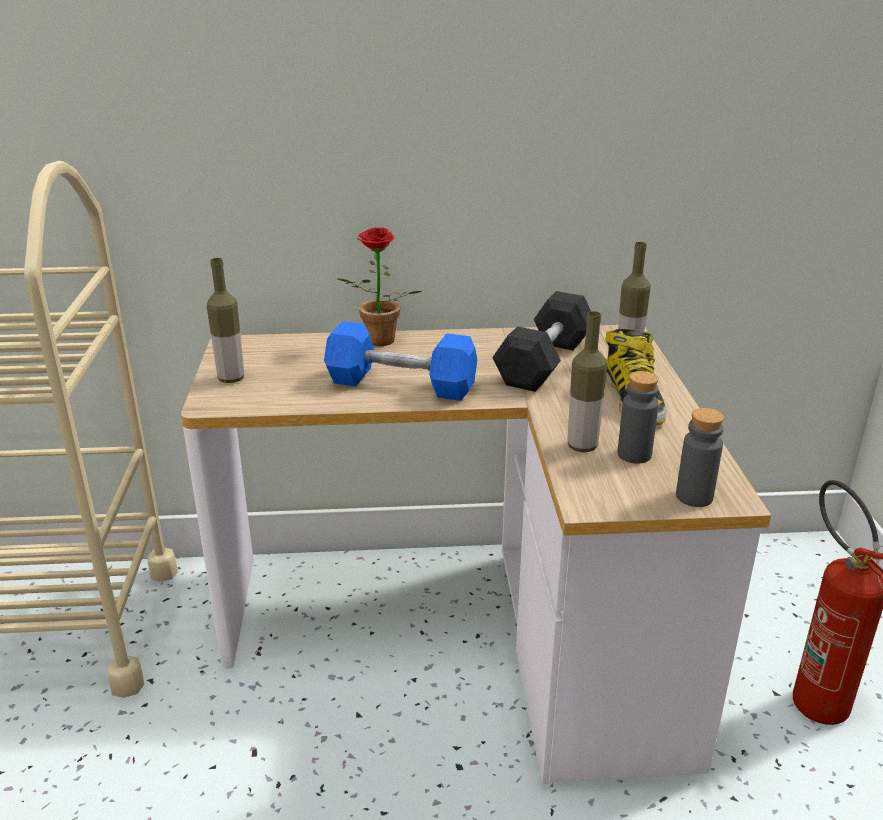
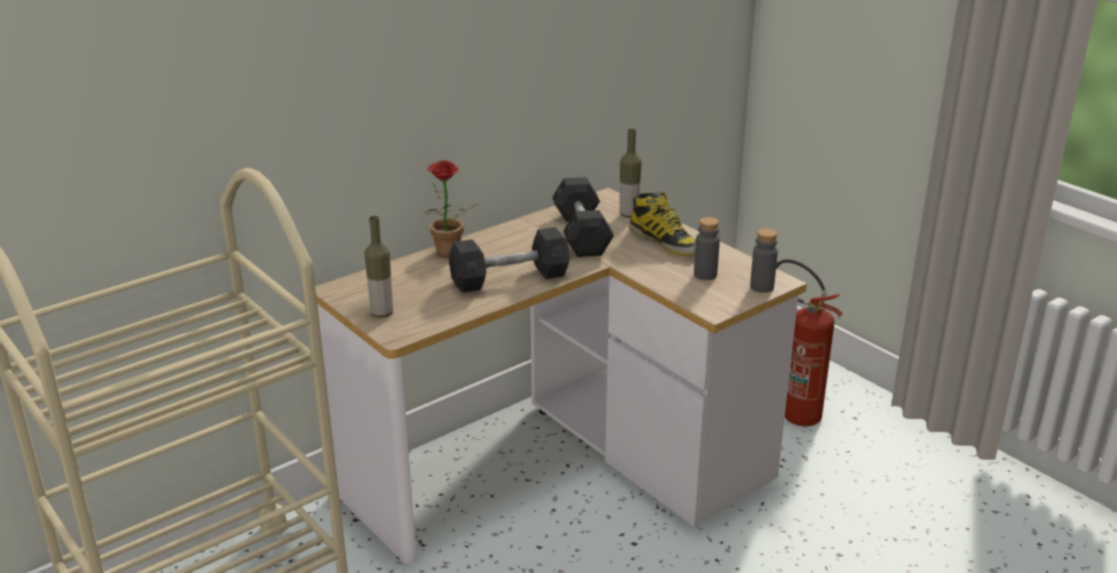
camera: 35 degrees left, 0 degrees up
(401, 385) = (509, 278): blue dumbbell -> grey dumbbell
(582, 446) = (671, 280): bottle -> none

